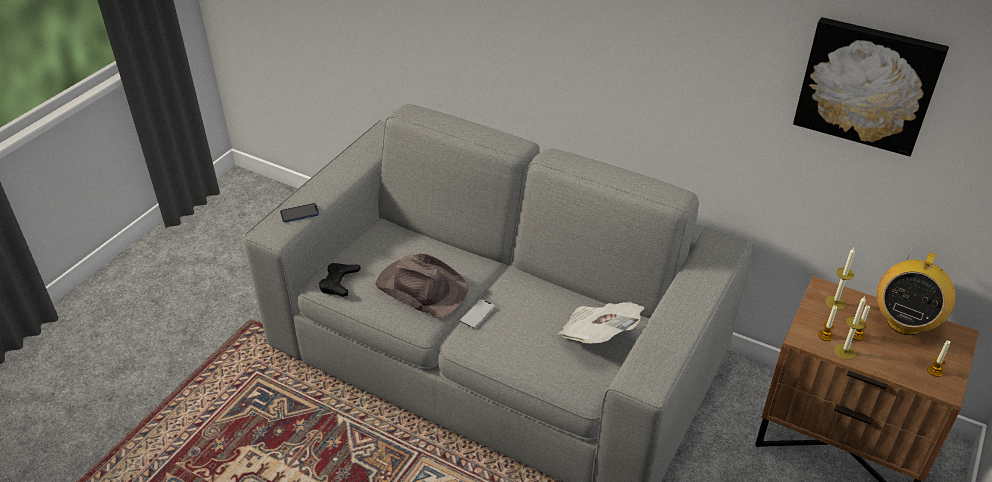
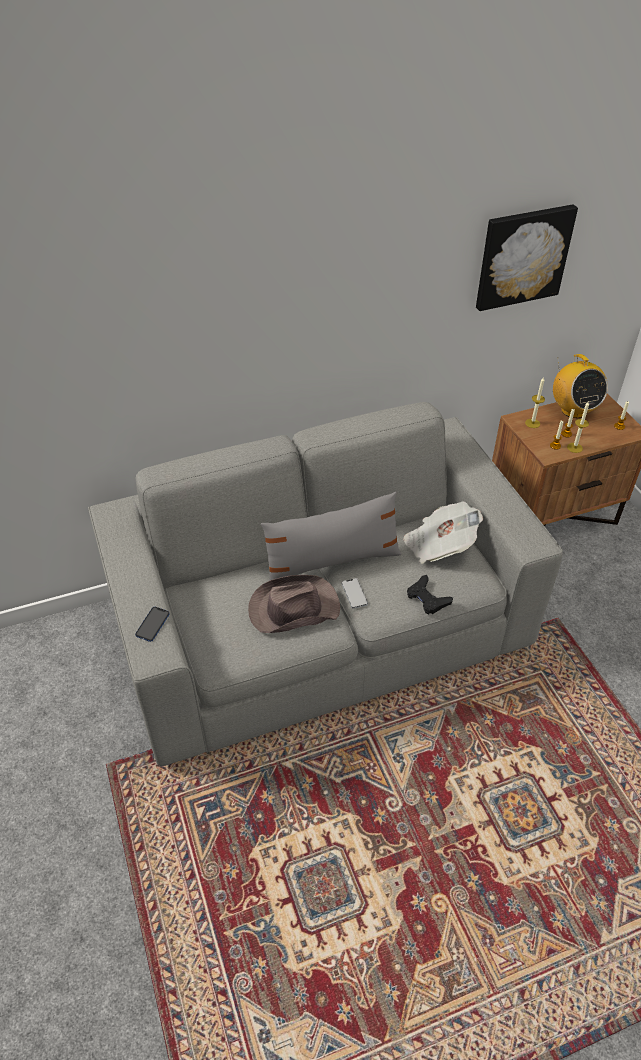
camera: 50 degrees left, 5 degrees up
(339, 282) = (230, 655): black game controller -> black game controller (427, 598)
(500, 283) = (332, 561): none -> grey pillow

